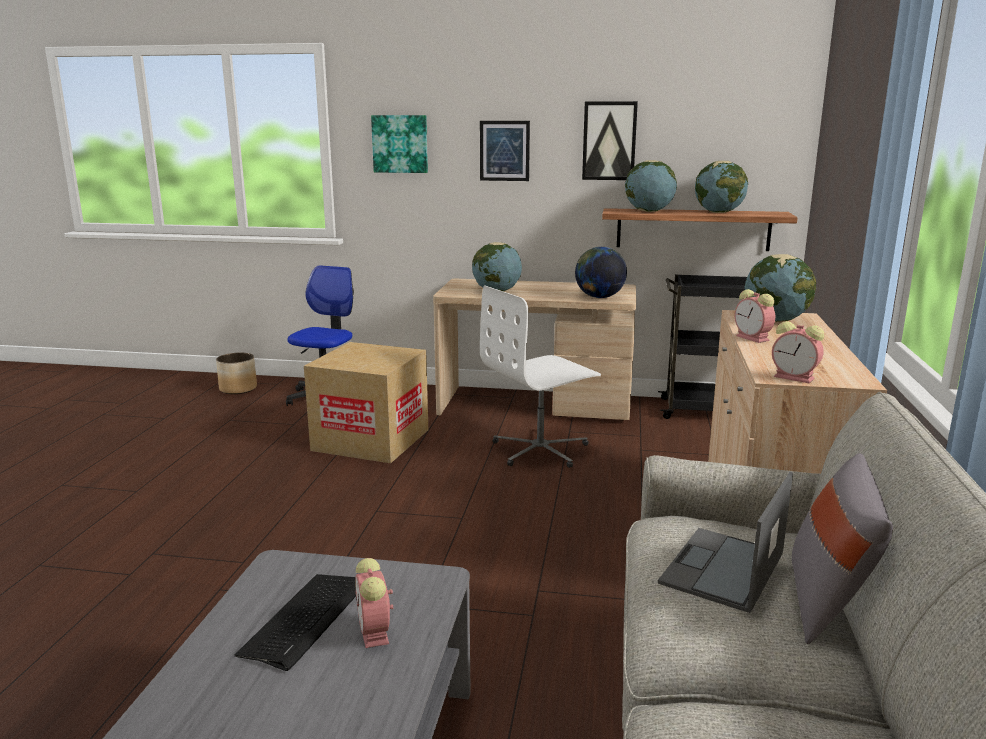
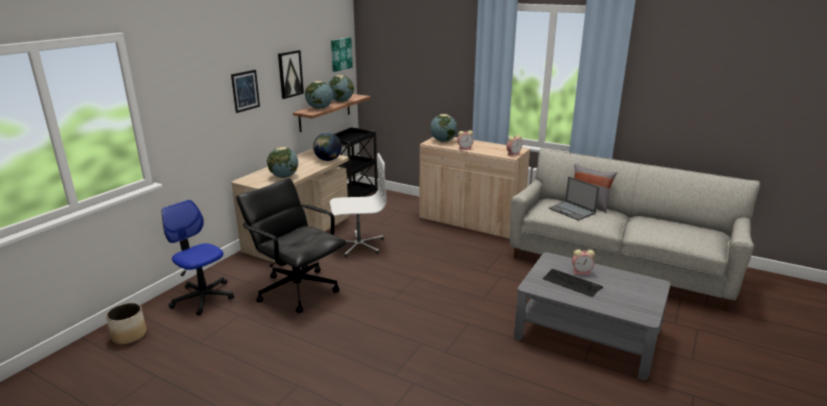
camera: 70 degrees left, 5 degrees up
(371, 440) = (297, 289): cardboard box -> black office chair
(400, 144) = (187, 100): picture -> picture (340, 54)
(541, 450) = (358, 245): white office chair -> white office chair turned 90 degrees counterclockwise

